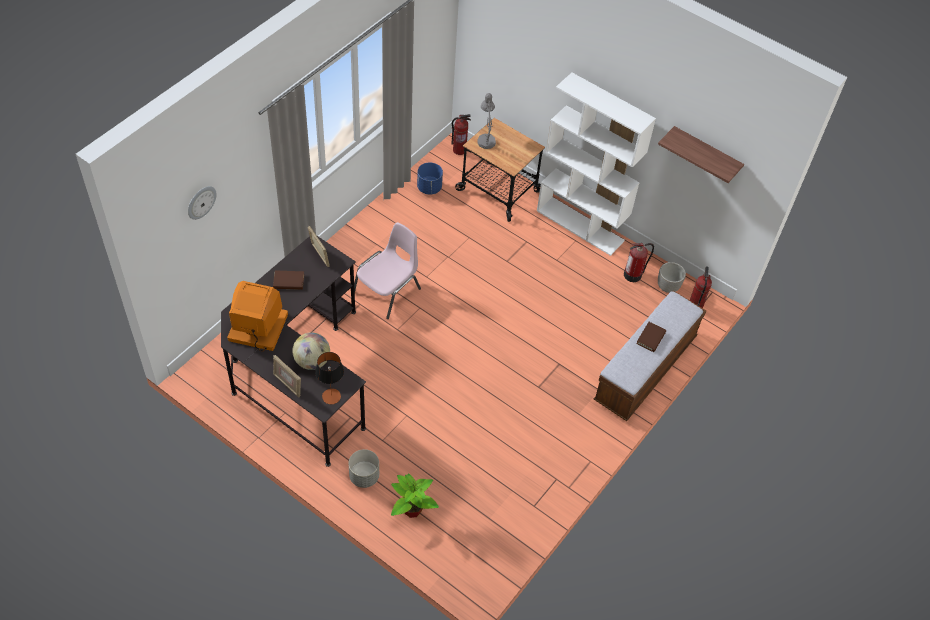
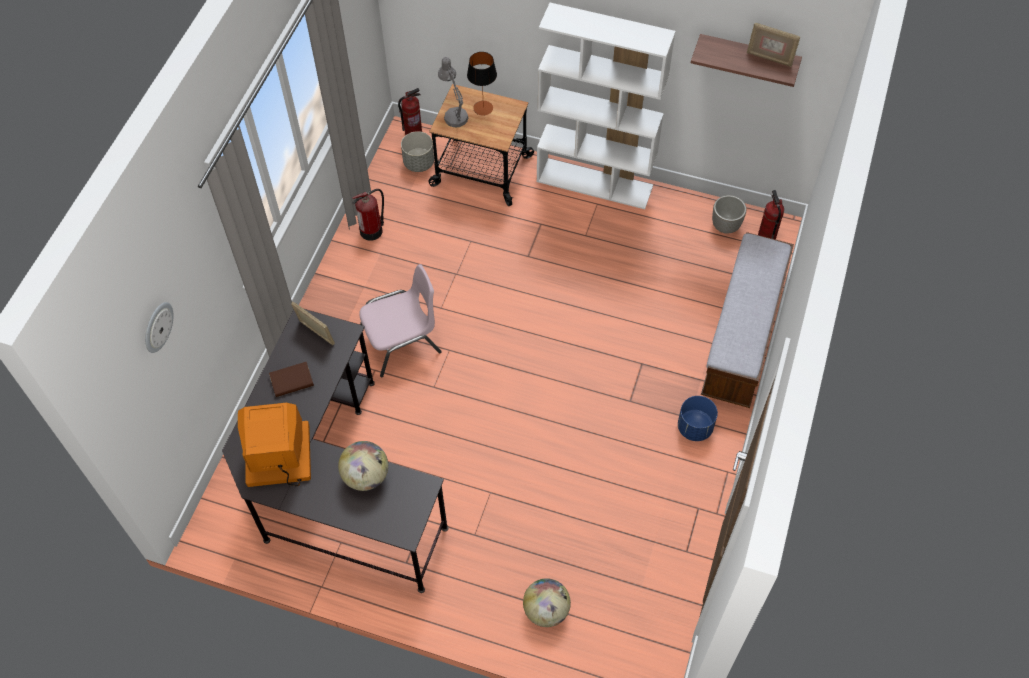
camera: 15 degrees left, 5 degrees up
(287, 384) = (348, 518): picture frame -> picture frame (769, 58)
(331, 396) = (409, 514): table lamp -> table lamp (483, 108)
(364, 476) = (471, 589): grey planter -> grey planter (418, 163)
(388, 290) = (402, 341): pink chair -> pink chair turned 45 degrees clockwise
(412, 510) = (546, 610): potted plant -> globe
(429, 188) = (397, 194): blue planter -> blue planter (695, 428)
(633, 274) = (681, 224): fire extinguisher -> fire extinguisher (372, 230)
(651, 338) = (747, 300): brown book -> none

